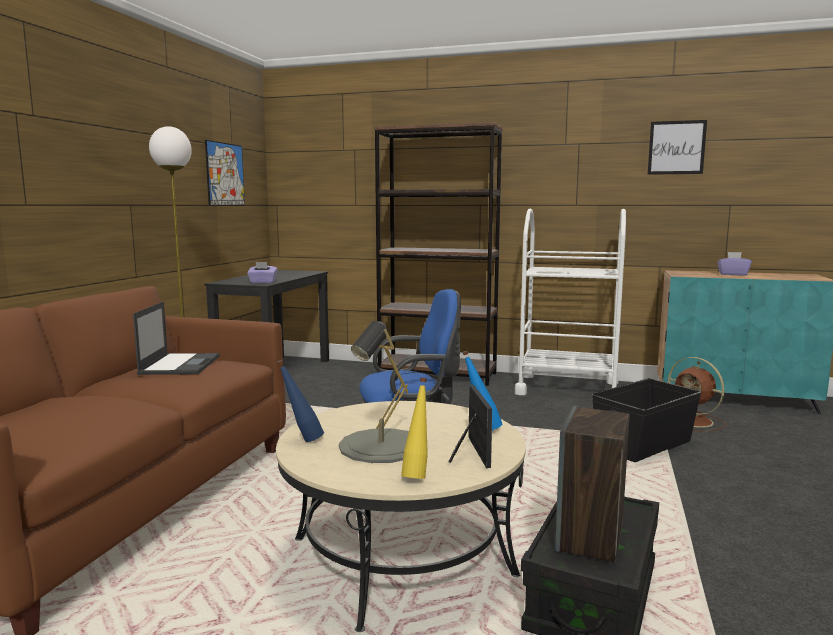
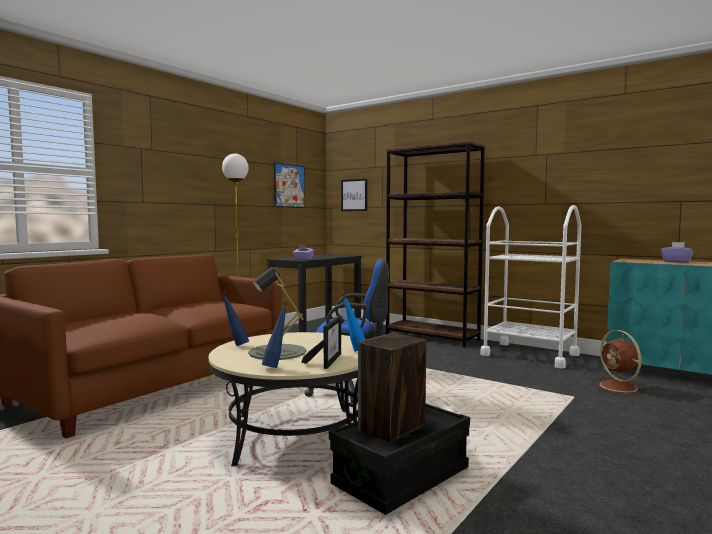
camera: 20 degrees right, 5 degrees down
(180, 364) = (211, 303): laptop -> none
(417, 475) = (276, 367): yellow bottle -> blue bottle
(642, 444) = (551, 397): black storage box -> none
(676, 147) = (629, 153): picture -> picture (354, 195)

